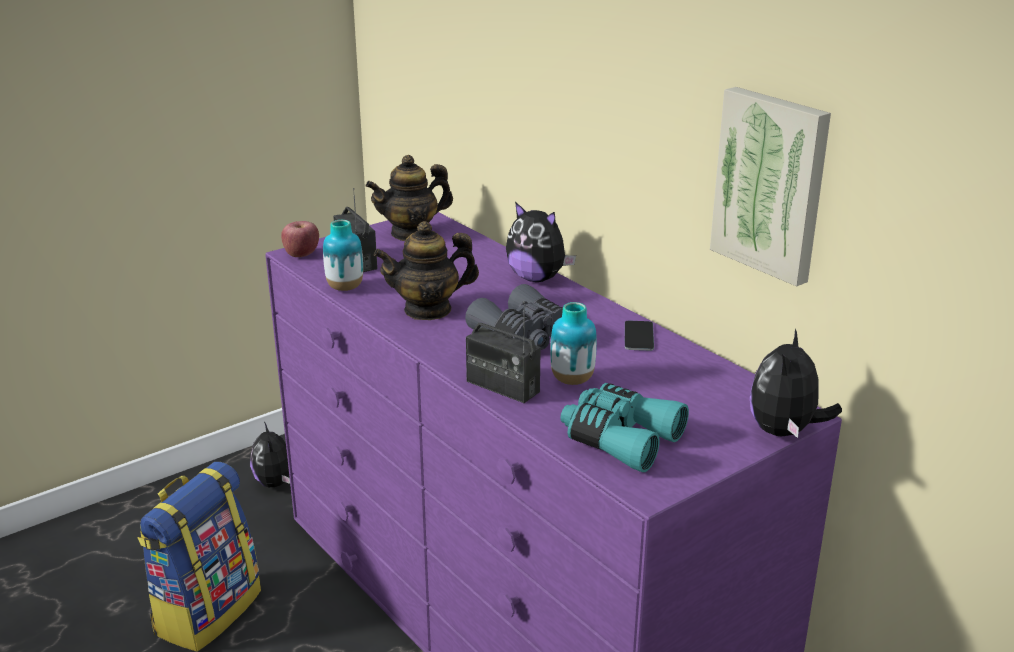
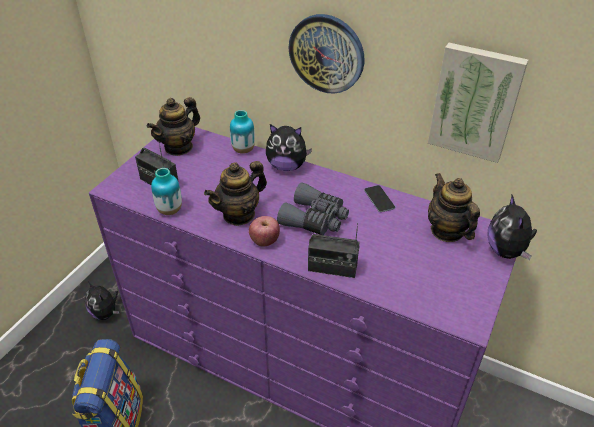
camera: 25 degrees left, 15 degrees up
(301, 254) = (116, 187): apple -> apple (264, 241)
(572, 380) = (368, 248): vase -> vase (243, 150)
(601, 106) = (327, 53): none -> wall clock
(619, 438) = (427, 288): turquoise binoculars -> none
(710, 390) = (447, 231): none -> teapot

